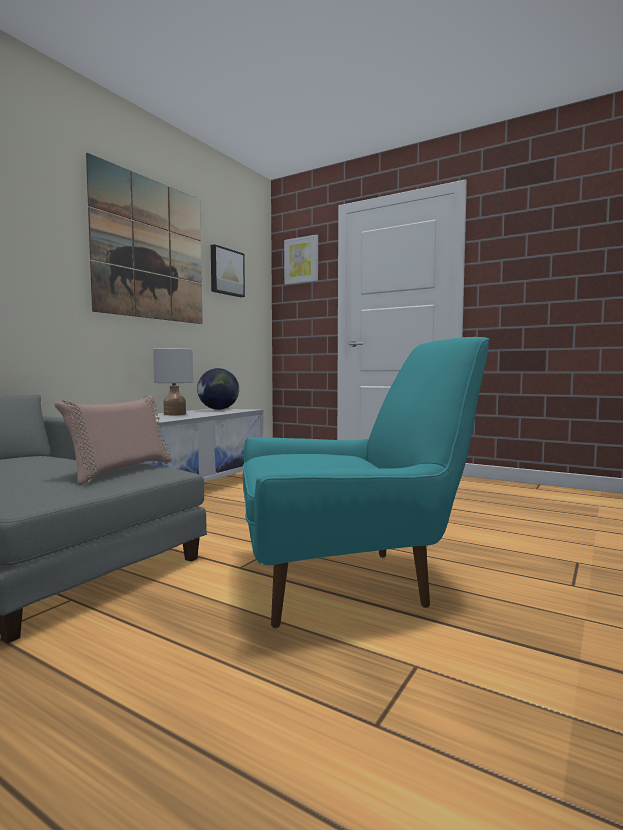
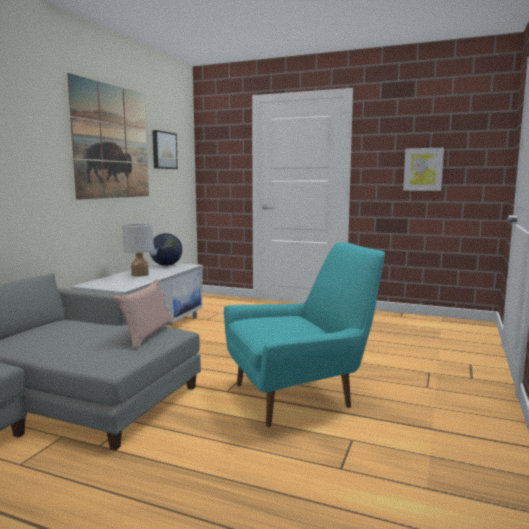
camera: 10 degrees left, 5 degrees up
(301, 260) = (221, 136): picture -> picture (423, 169)

